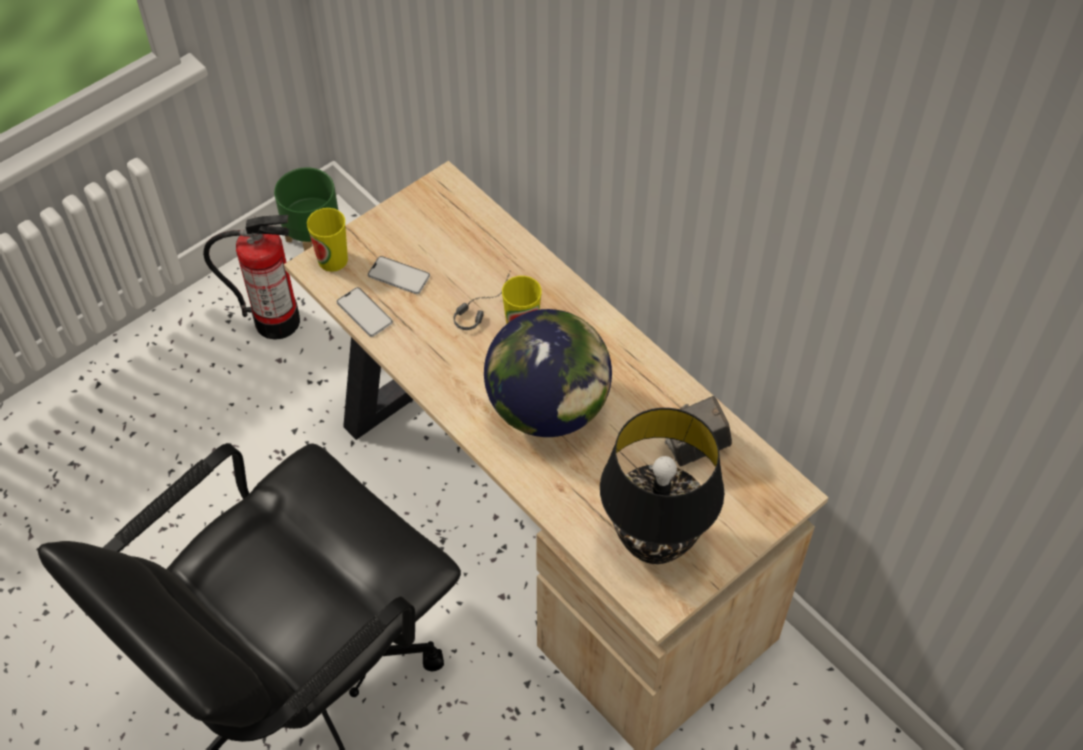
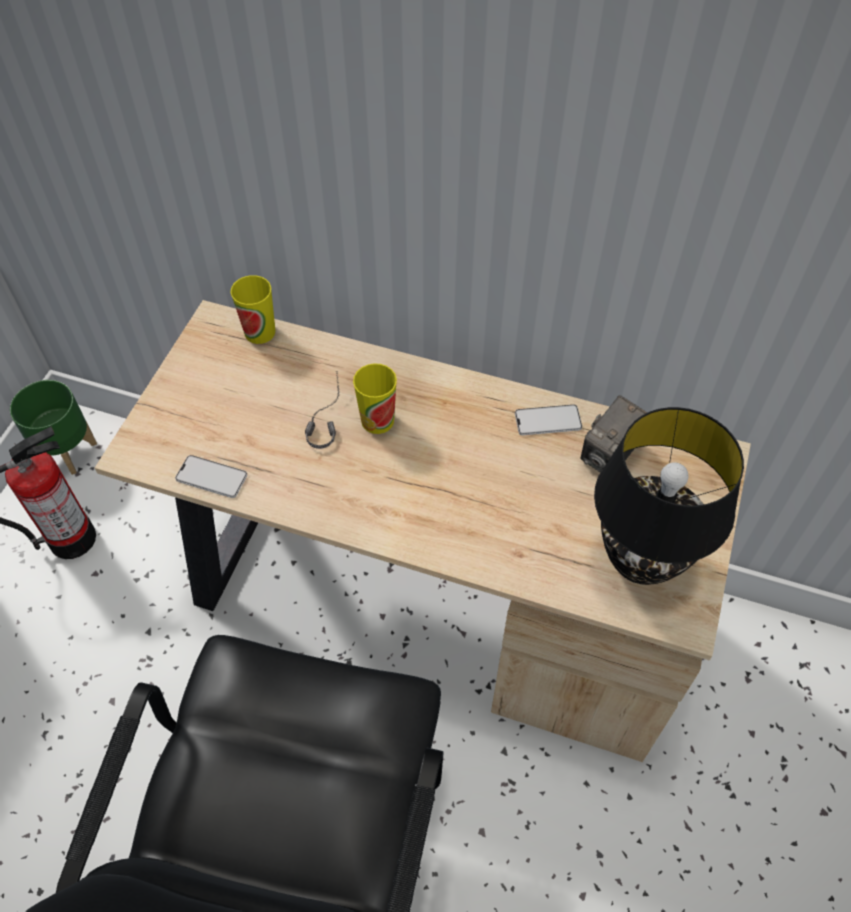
camera: 30 degrees left, 0 degrees up
(333, 259) = (145, 440): cup -> cup (260, 332)
(398, 276) = (223, 426): phone -> phone (548, 420)
(547, 408) = (453, 484): globe -> none

